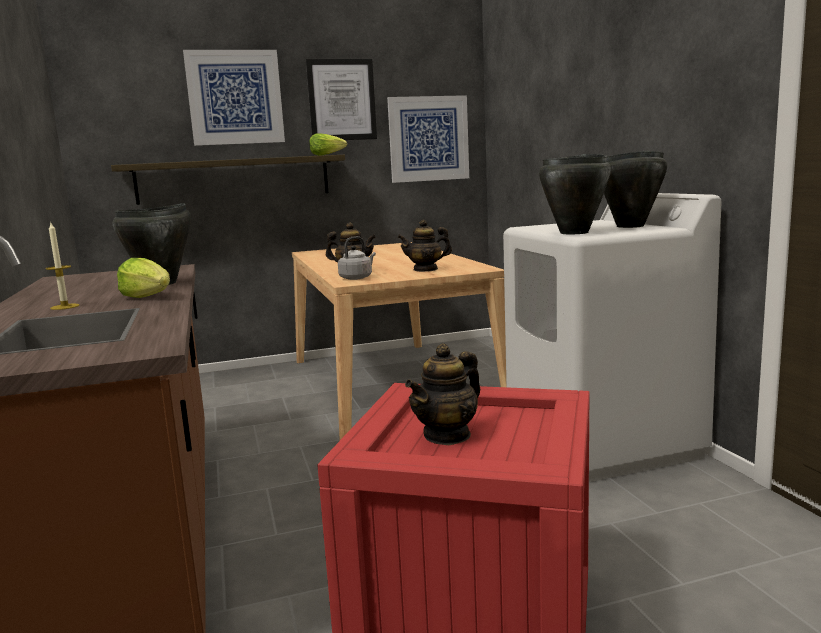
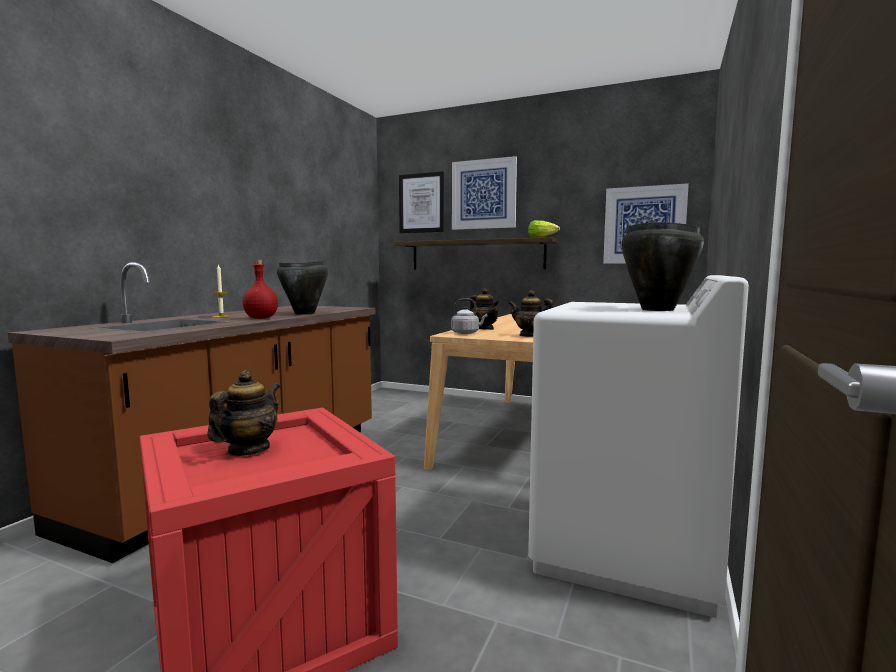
camera: 40 degrees right, 5 degrees down
(149, 297) = (261, 318): lettuce -> red bottle
(342, 100) = (565, 193): picture -> picture (421, 203)
(447, 435) = (248, 450): teapot -> teapot turned 120 degrees clockwise
(575, 232) = (572, 308): black cooking pot -> none

